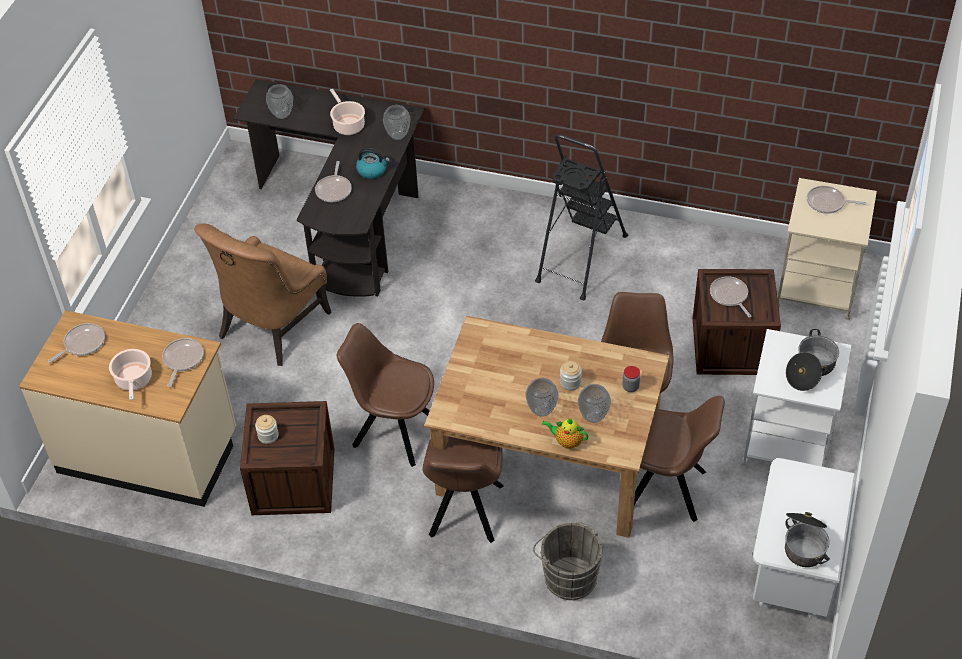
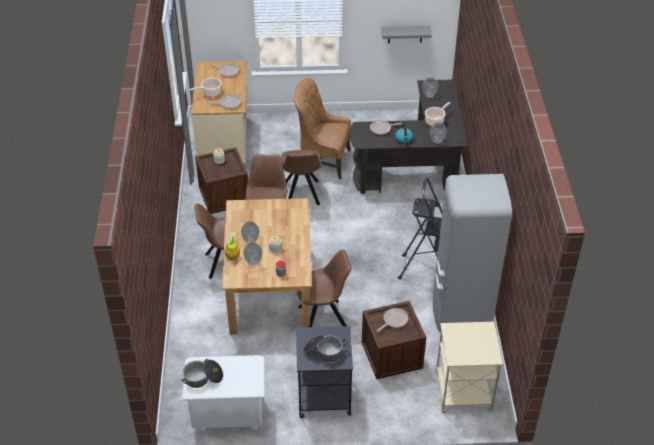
camera: 70 degrees right, 5 degrees down
(170, 73) = (405, 34): none -> grey shelf
(568, 576) = (196, 314): grey bucket -> none
(667, 489) = (268, 344): brown chair -> brown chair (302, 194)
(677, 252) = (459, 314): none -> grey fridge
(787, 444) = (323, 396): white cart -> black cart
(827, 203) = (476, 339): frying pan -> none

